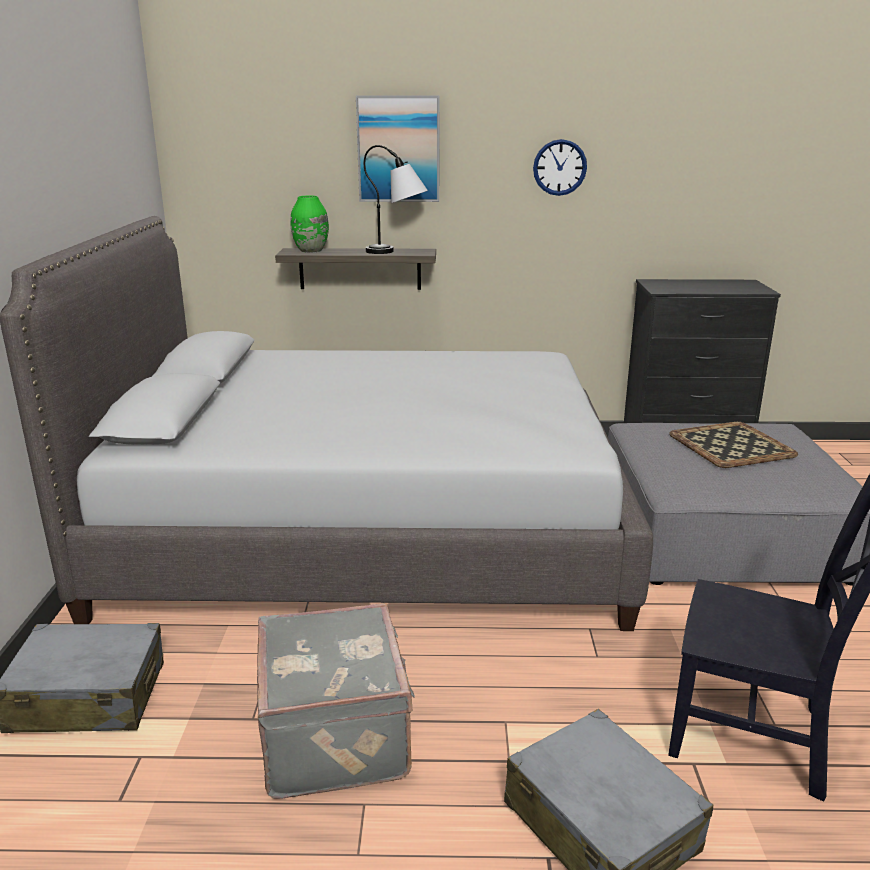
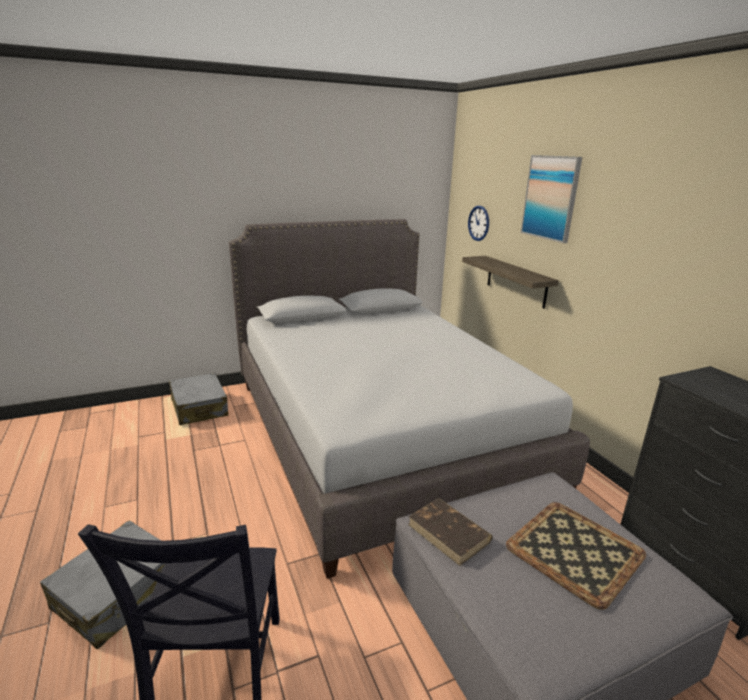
camera: 65 degrees right, 0 degrees up
(310, 250) = (487, 260): green vase -> none
(337, 735) = (185, 477): grey suitcase -> none
(397, 252) = (522, 274): table lamp -> none
(559, 167) = (661, 231): wall clock -> wall clock (478, 223)
(696, 486) = (449, 533): none -> brown book

